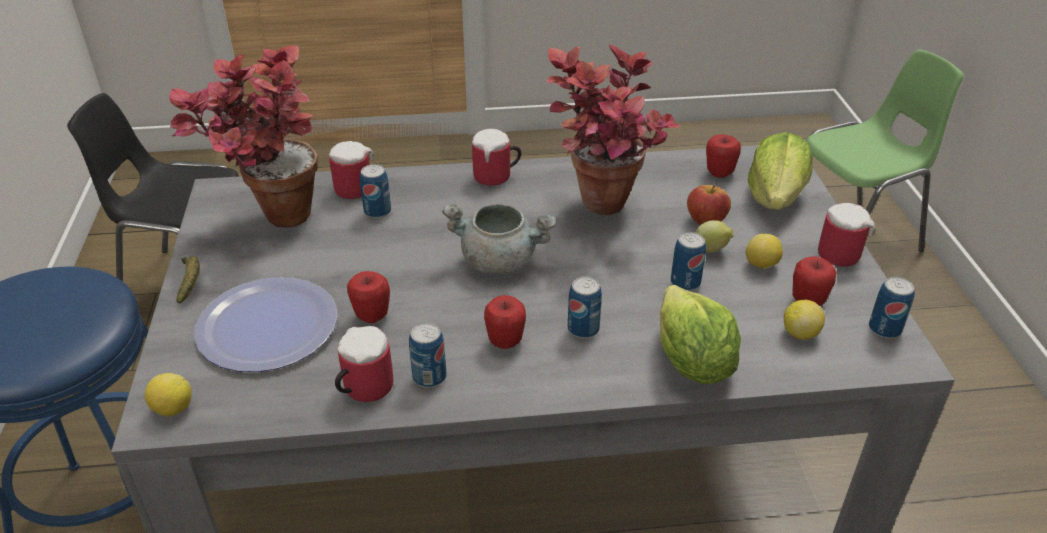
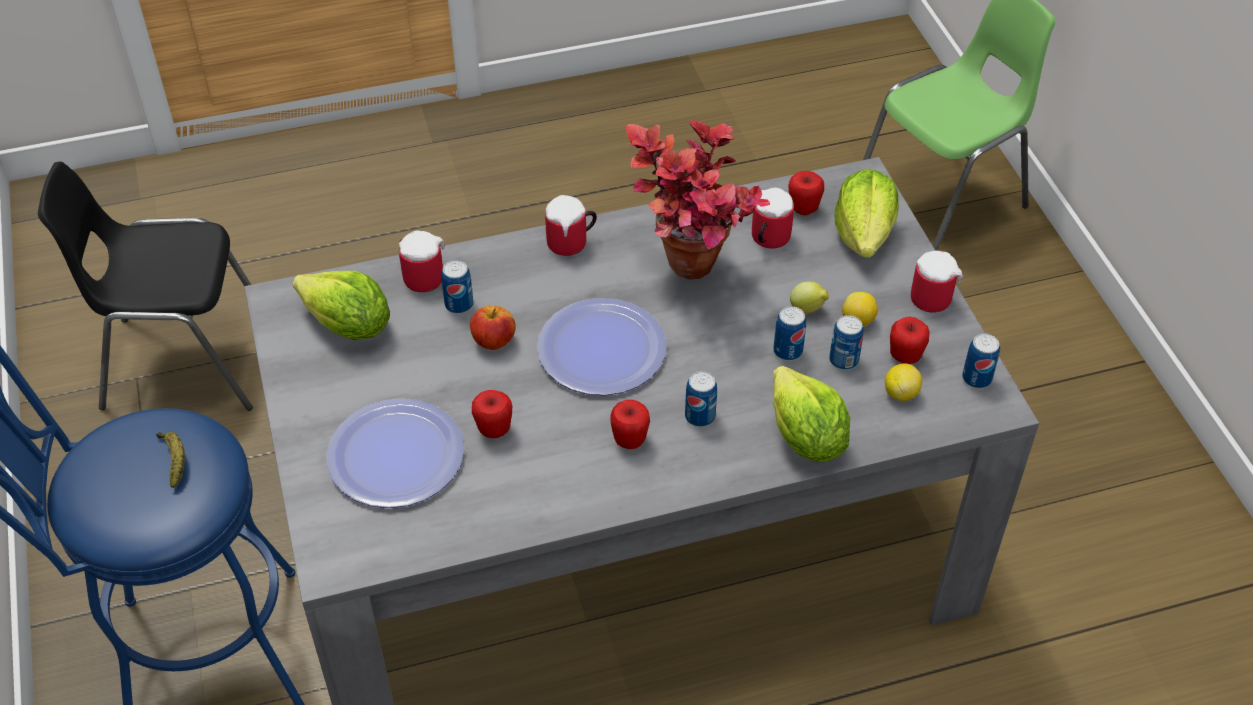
camera: 10 degrees left, 10 degrees up
(173, 409) = (341, 553): lemon -> none
(190, 283) = (298, 417): banana -> banana (174, 460)
(270, 217) = (348, 326): potted plant -> lettuce
(362, 388) = (510, 508): mug -> mug (766, 239)
(429, 377) = (569, 487): can -> can (843, 360)
(500, 260) = (602, 349): grey cooking pot -> plate
(705, 221) = (797, 273): apple -> apple (493, 341)

